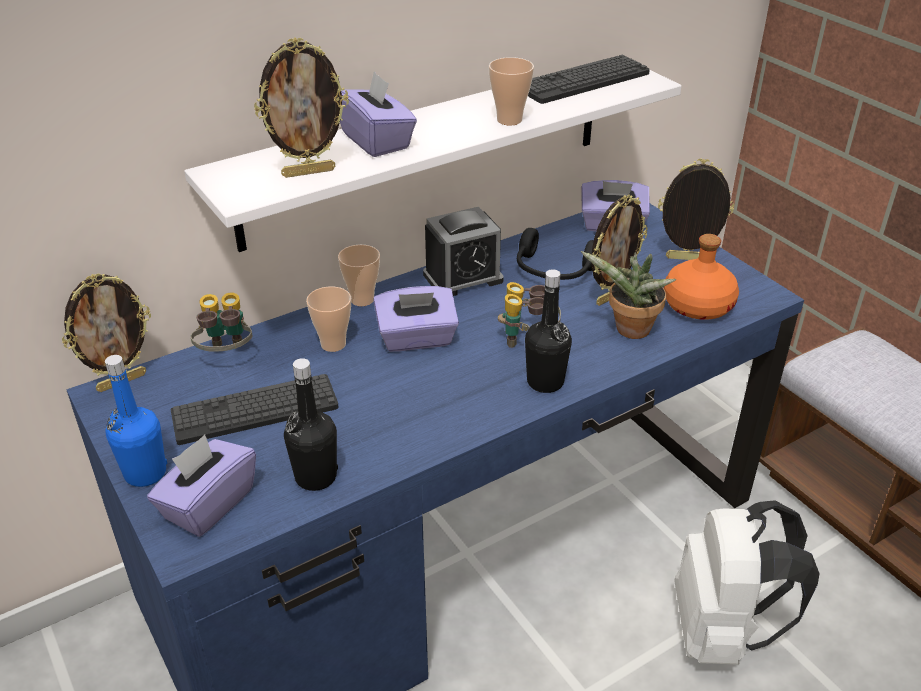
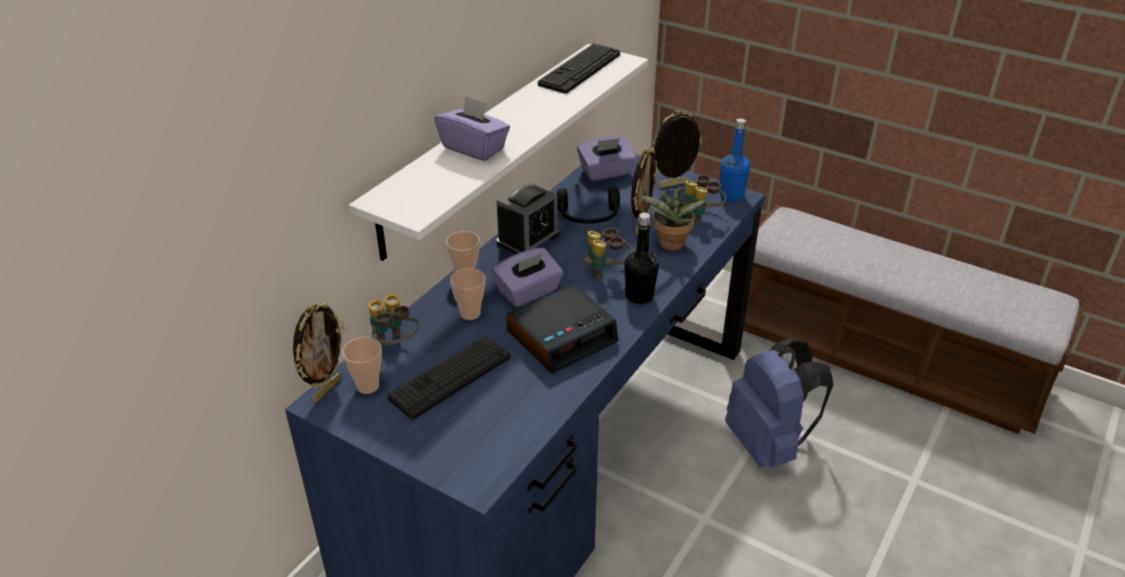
camera: 25 degrees left, 0 degrees up
(145, 473) = (405, 446): blue bottle -> blue bottle (731, 196)
(208, 504) = (471, 451): purple tissue box -> none
(308, 172) = (447, 183): picture frame -> none
(316, 477) = (532, 408): black bottle -> none
(416, 402) = (562, 336): none -> alarm clock
(509, 120) = (554, 111): cup -> cup (368, 386)
(697, 305) = (701, 216): orange bottle -> binoculars
(722, 631) = (768, 444): white backpack -> blue backpack

